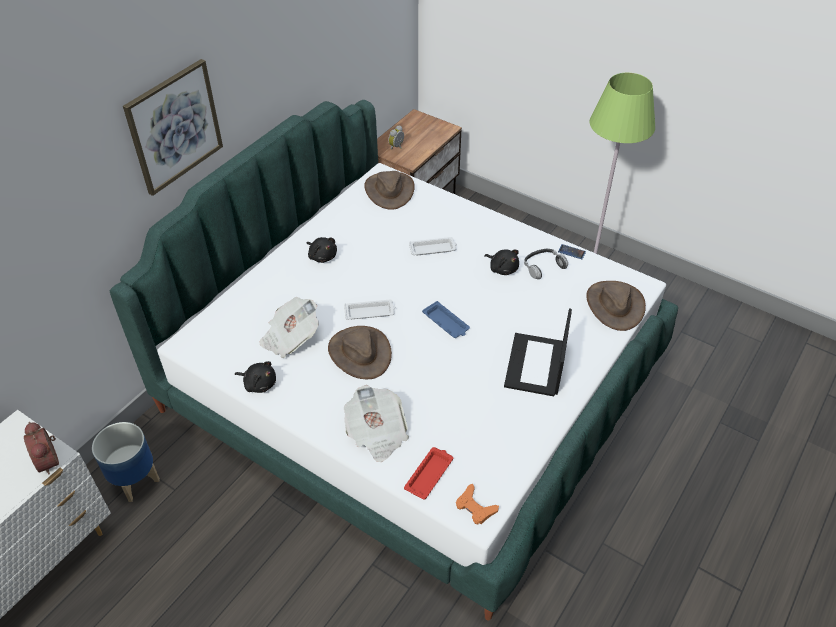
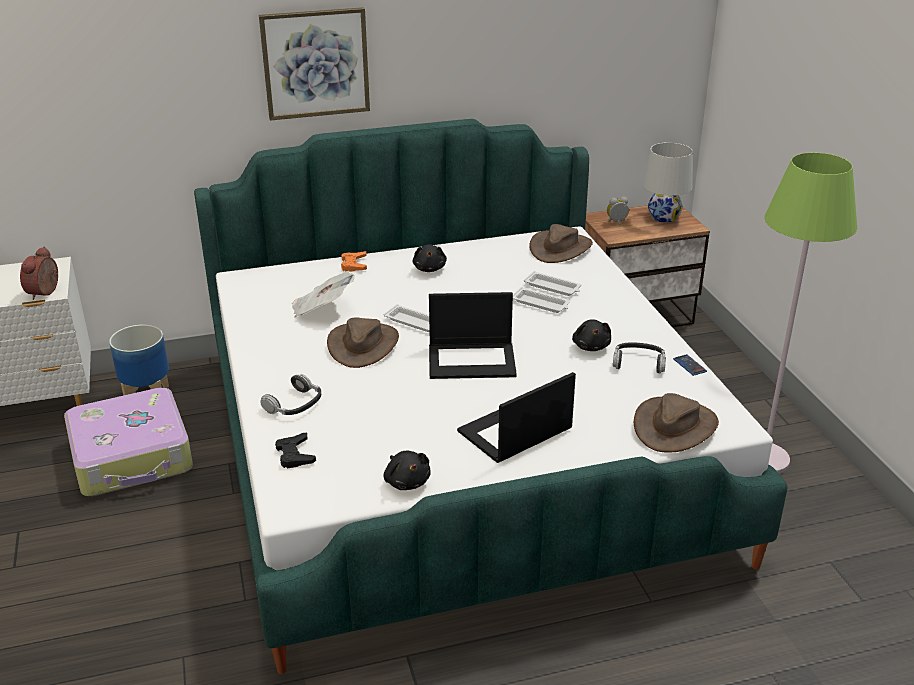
camera: 40 degrees right, 15 degrees down
(190, 539) = (132, 457): none -> suitcase
(259, 383) = (254, 326): black plush toy -> black plush toy (407, 481)
(377, 434) = (294, 404): newspaper -> headphones
(421, 128) = (664, 217): none -> white table lamp
(424, 229) = (553, 287): none -> white tray
(429, 474) = (295, 455): red tray -> black game controller
(446, 323) = (472, 360): blue tray -> laptop
(475, 507) = (298, 500): orange game controller -> orange game controller (354, 265)

